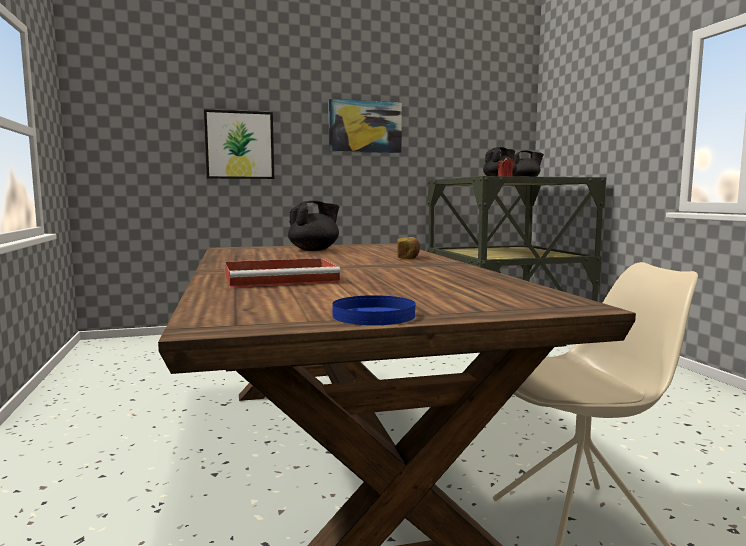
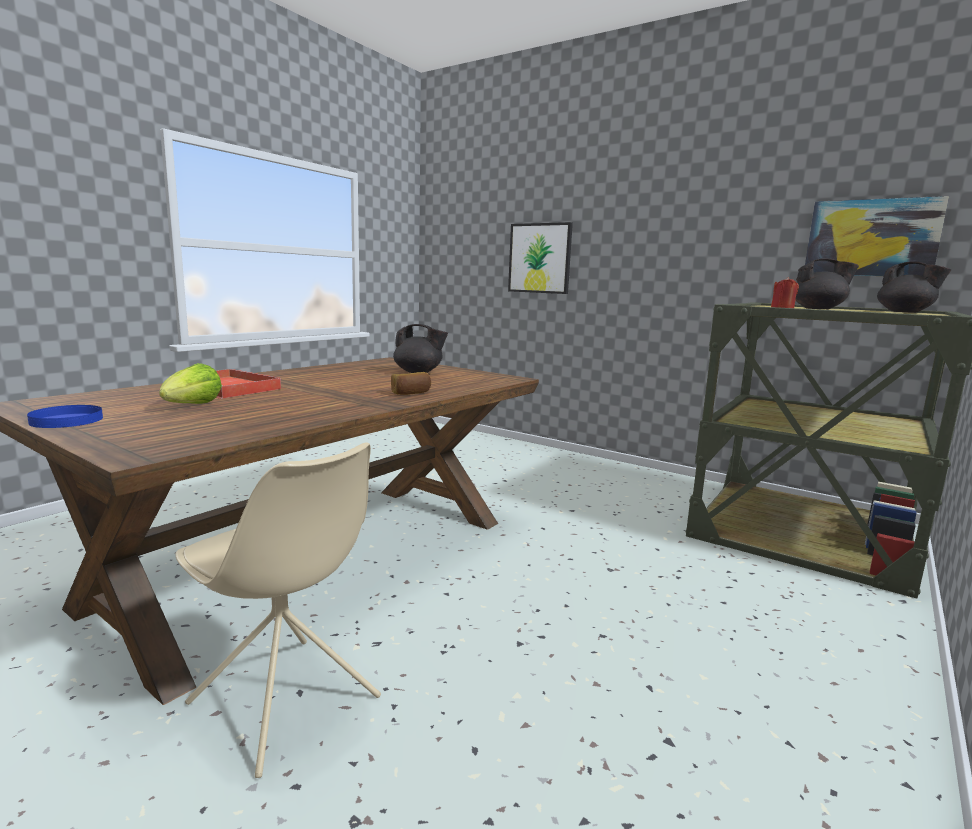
camera: 50 degrees right, 5 degrees up
(365, 126) = (674, 232): picture -> picture (871, 238)
(366, 288) = (192, 406): none -> lettuce

